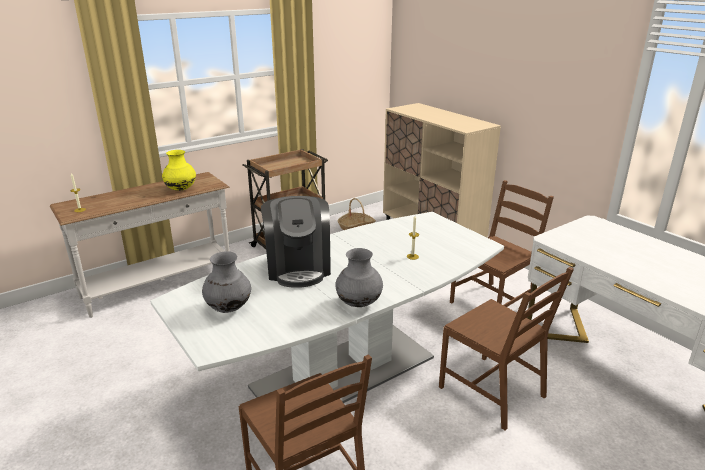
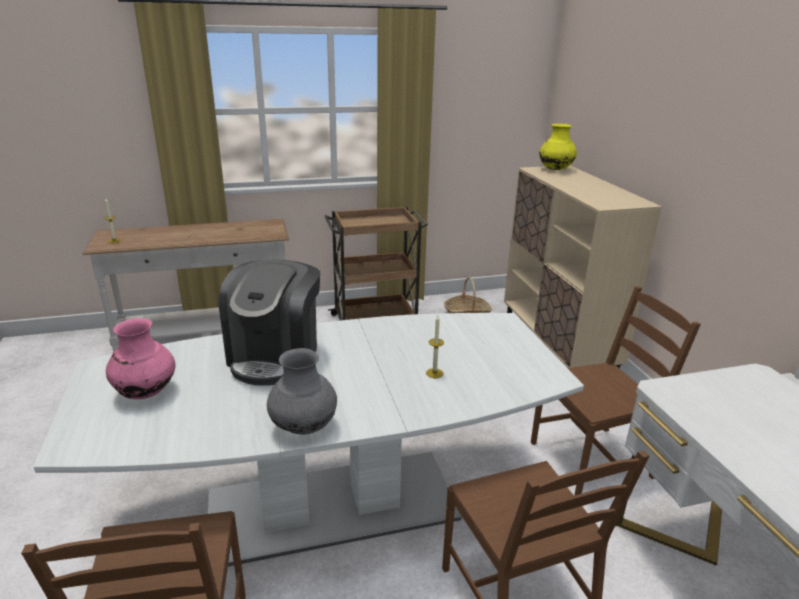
camera: 20 degrees right, 0 degrees up
(181, 189) = (234, 234): yellow vase -> yellow vase (555, 169)
(228, 308) = (146, 392): grey vase -> pink vase

